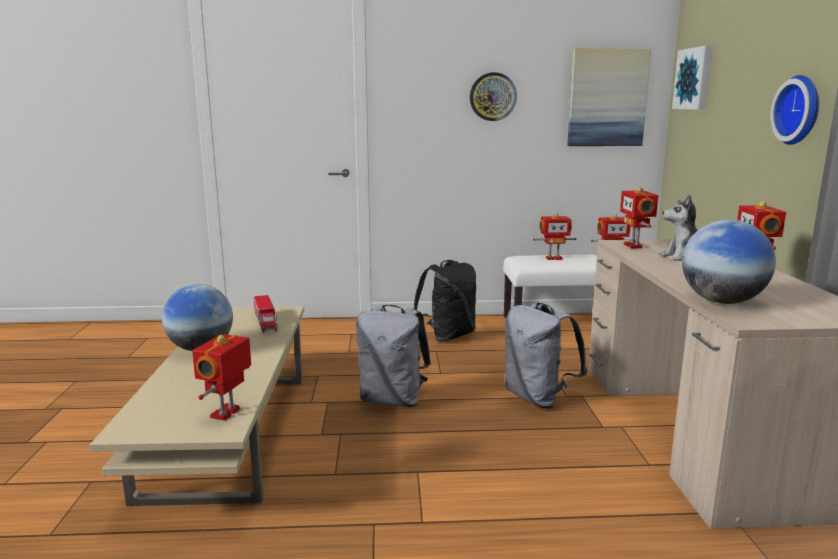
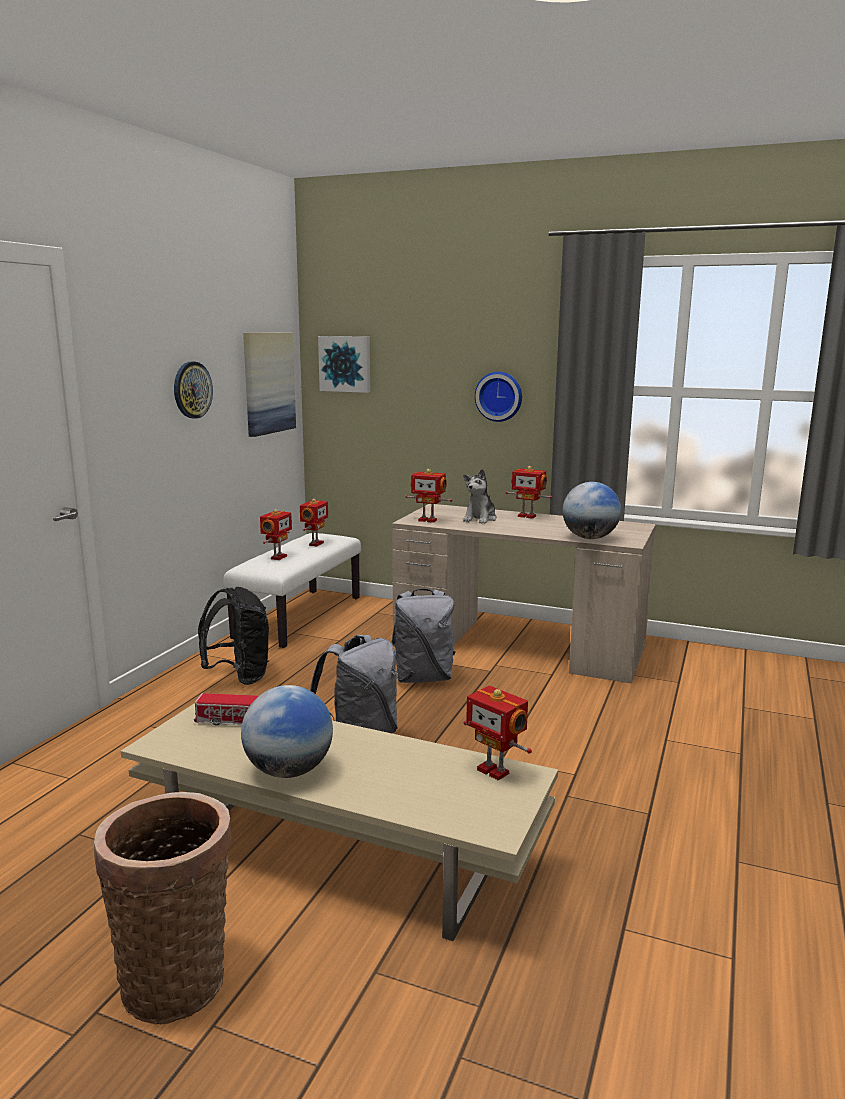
camera: 65 degrees left, 0 degrees up
(88, 419) = (177, 977): none -> basket

